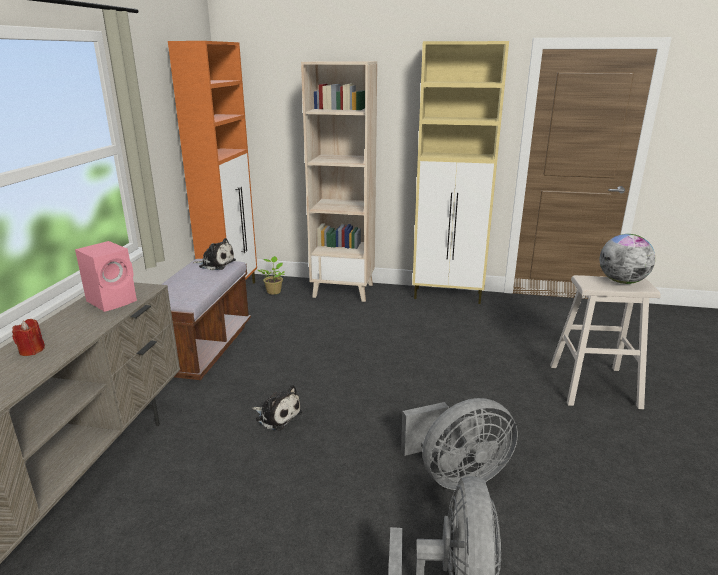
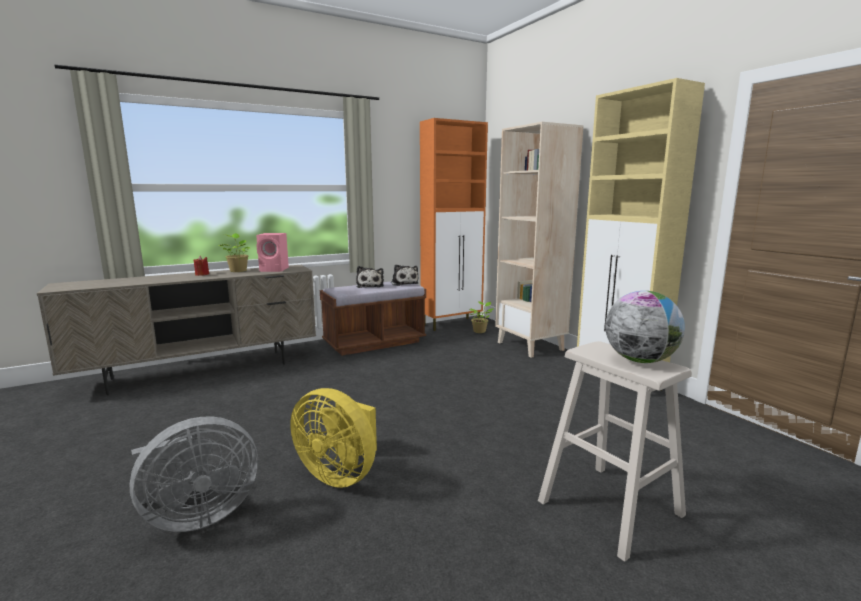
camera: 50 degrees right, 10 degrees down
(62, 322) = (238, 270): none -> potted plant
(277, 416) = (333, 387): plush toy -> plush toy (370, 286)
(456, 475) = (340, 474): grey fan -> yellow fan

